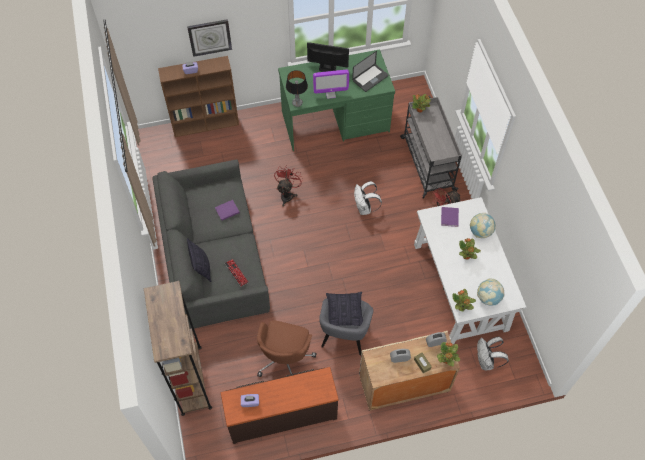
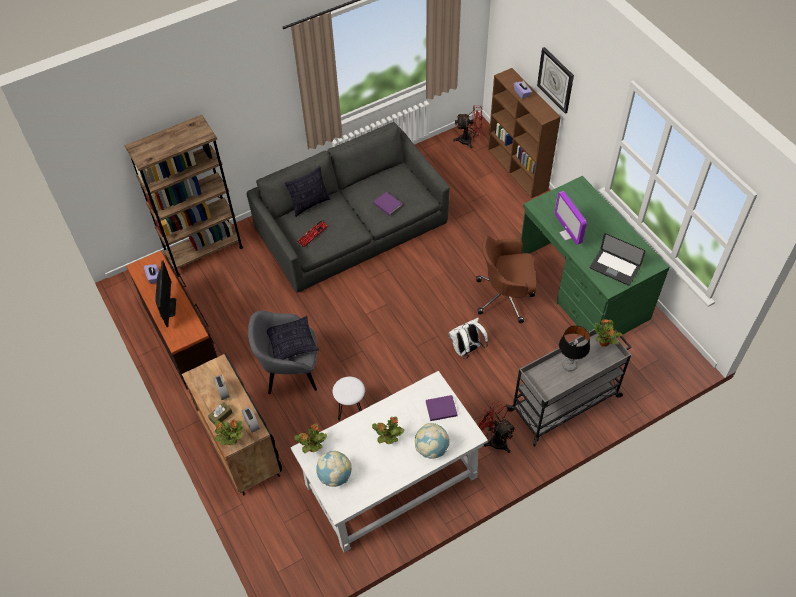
camera: 75 degrees right, 5 degrees down
(285, 358) = (246, 323): brown office chair -> brown office chair (505, 296)
(287, 194) = (455, 269): red fan -> red fan (469, 140)
(297, 103) = (538, 206): table lamp -> table lamp (569, 365)
(327, 68) = (607, 221): monitor -> monitor (168, 307)
(392, 298) = (351, 408): none -> white stool
(403, 386) = (240, 446): beige cabinet -> black cabinet
(486, 361) = (293, 532): white backpack -> none

